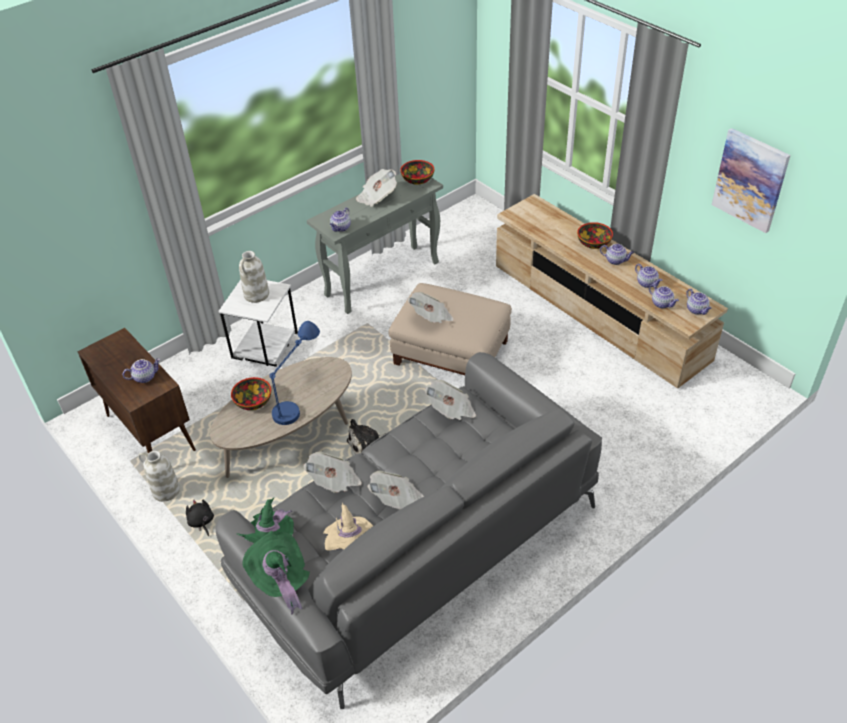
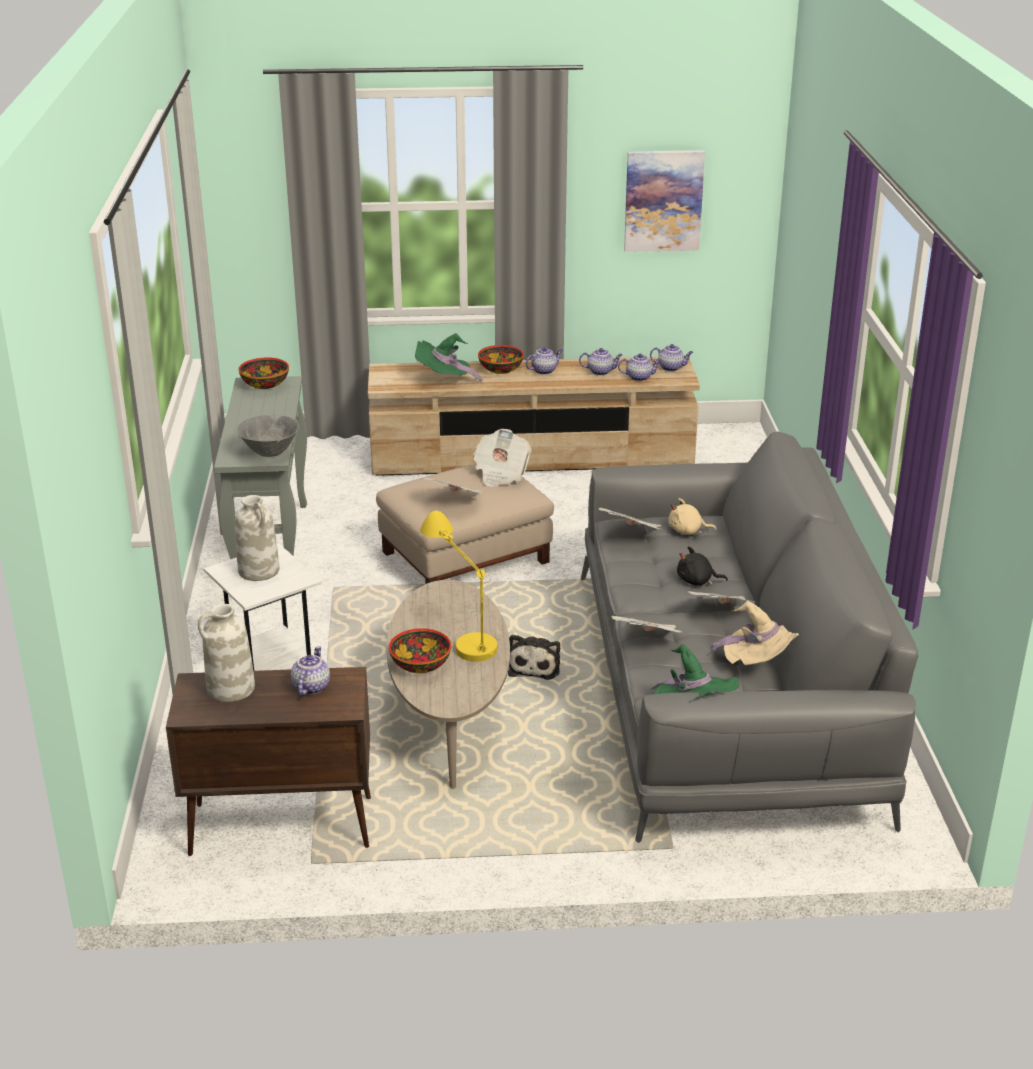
camera: 55 degrees left, 15 degrees down
(165, 491) = (411, 850): white vase -> white vase (230, 689)
(201, 522) = (505, 837): black plush toy -> black plush toy (697, 581)
(280, 580) = (792, 696): green hat -> green hat (445, 380)
(298, 397) = (460, 631): blue table lamp -> yellow table lamp
(341, 228) = (270, 453): teapot -> grey bowl
(377, 197) = (252, 415): newspaper -> newspaper (501, 473)
(484, 432) = (687, 531): none -> beige plush toy

